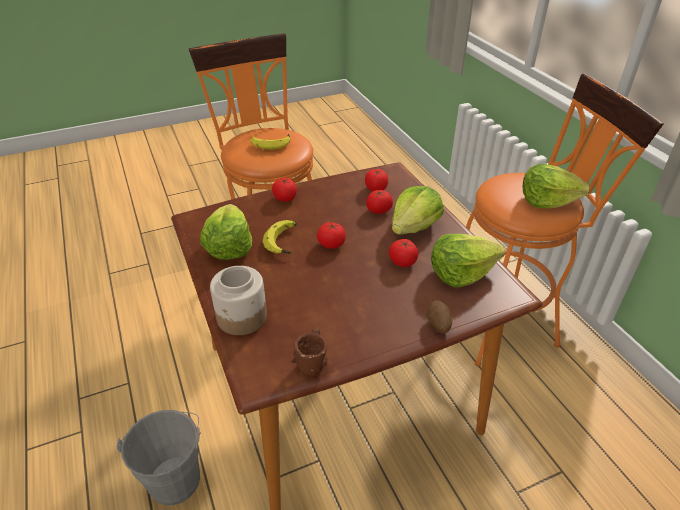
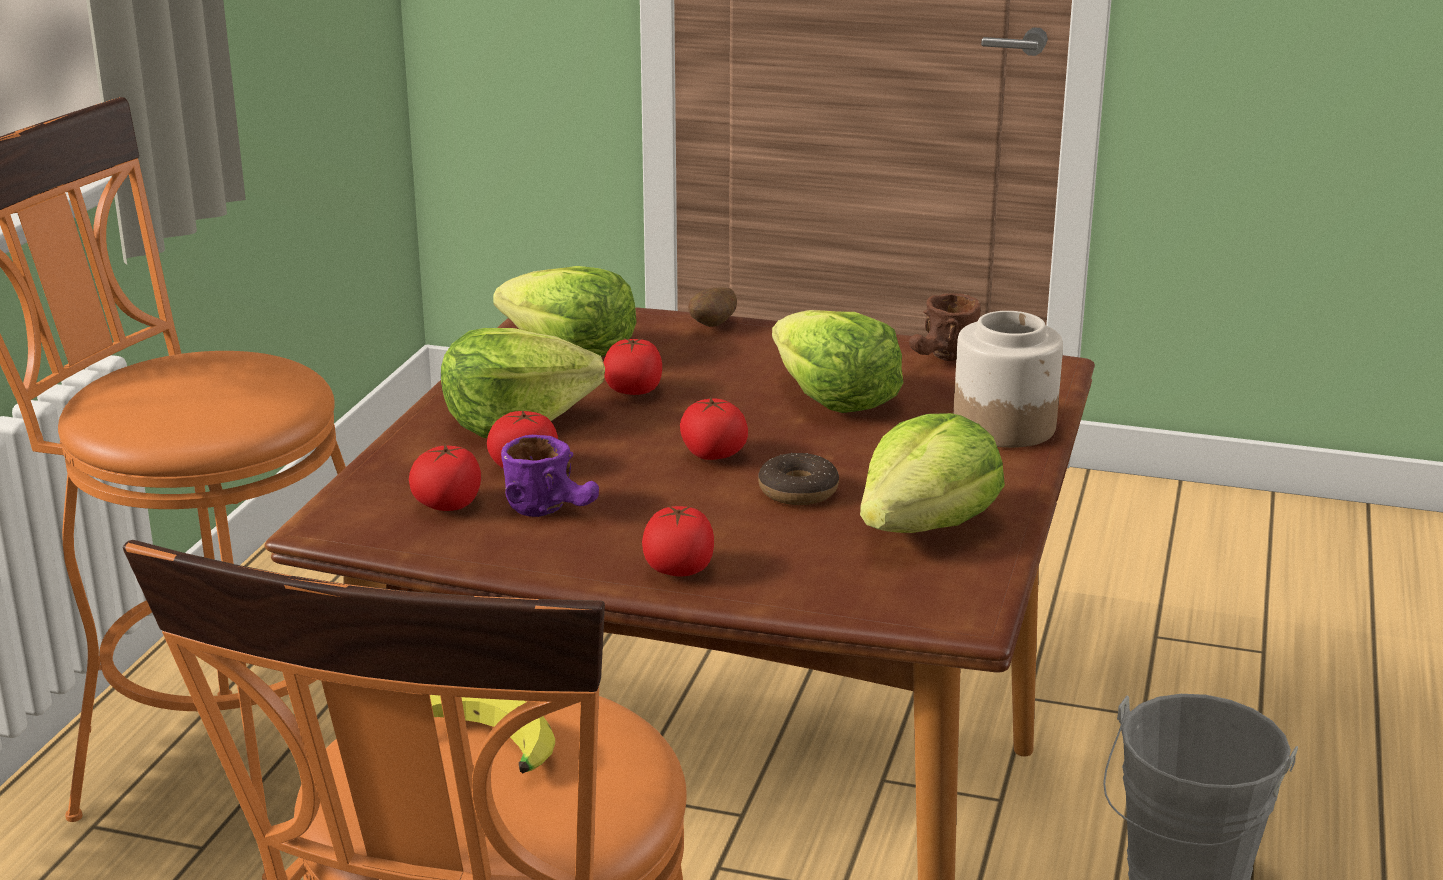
camera: 140 degrees left, 15 degrees down
(285, 242) = (798, 491): banana -> donut
(346, 201) = (555, 509): none -> purple mug
(547, 200) = (201, 368): lettuce -> lettuce (833, 399)

